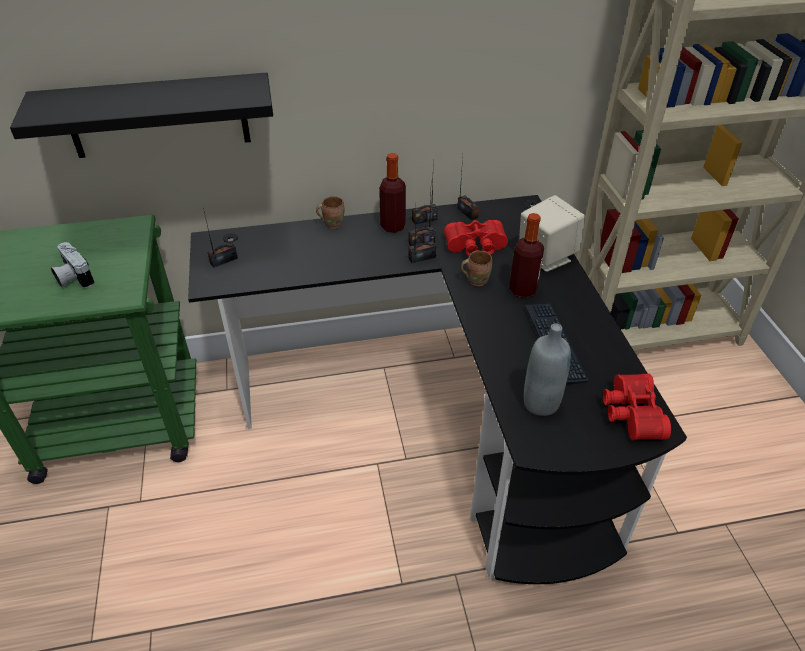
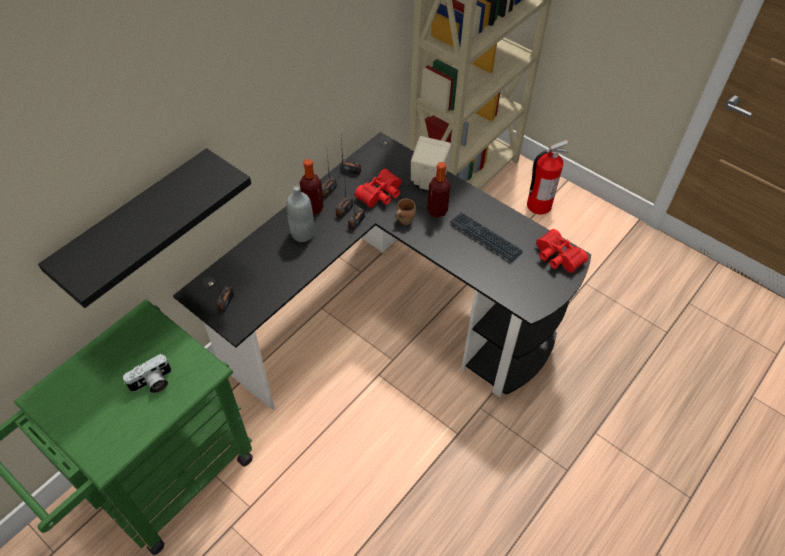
camera: 40 degrees left, 10 degrees up
(73, 278) = (153, 383): camera -> camera turned 45 degrees counterclockwise
(332, 223) = (269, 229): brown mug -> none
(541, 403) = (511, 279): grey bottle -> grey bottle (302, 234)
(731, 402) = (538, 205): none -> fire extinguisher

